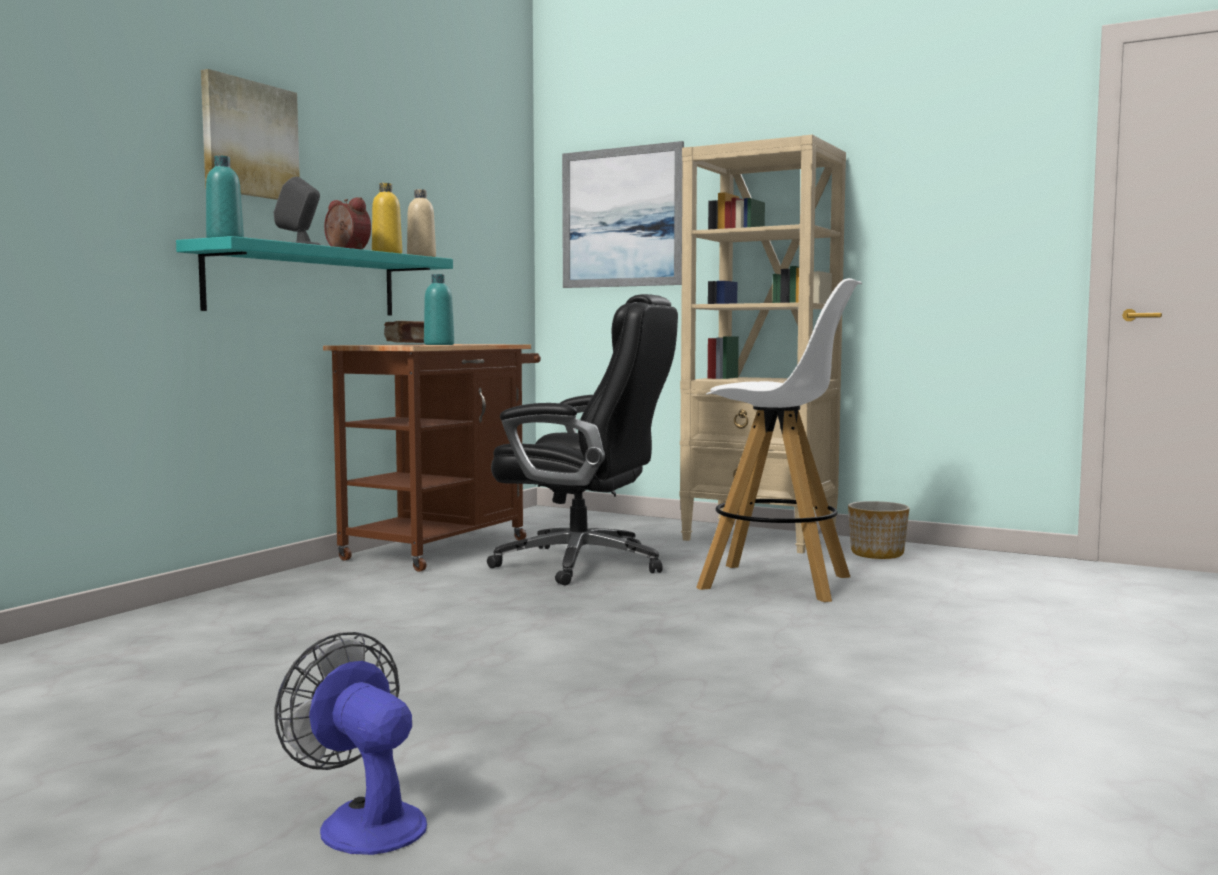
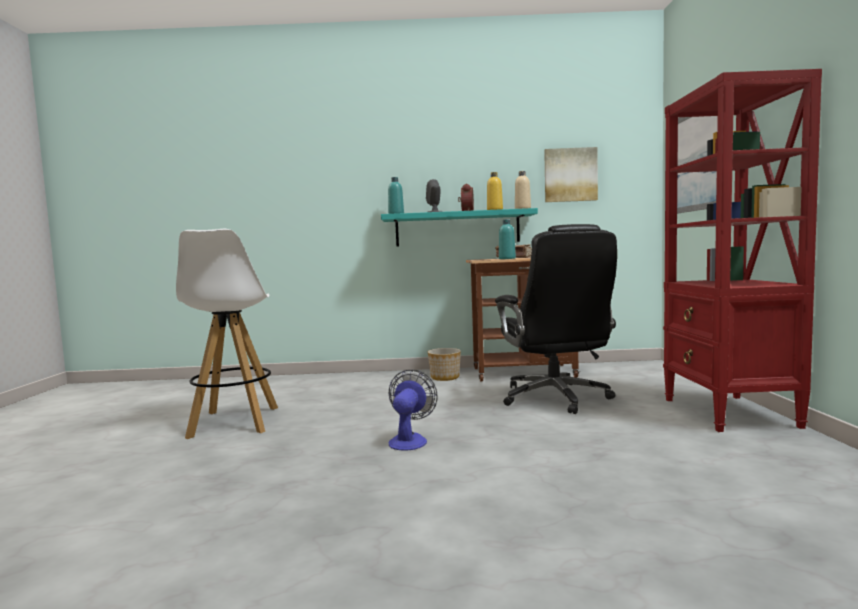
camera: 60 degrees right, 0 degrees up
(249, 139) = (423, 164): picture -> picture (570, 175)
(362, 821) = (170, 459): fan -> fan (409, 440)
(760, 538) = (729, 413): beige bookcase -> red bookcase
(777, 583) = (616, 443): white stool -> white stool (234, 422)
(877, 554) = (786, 452): planter -> planter (445, 377)

